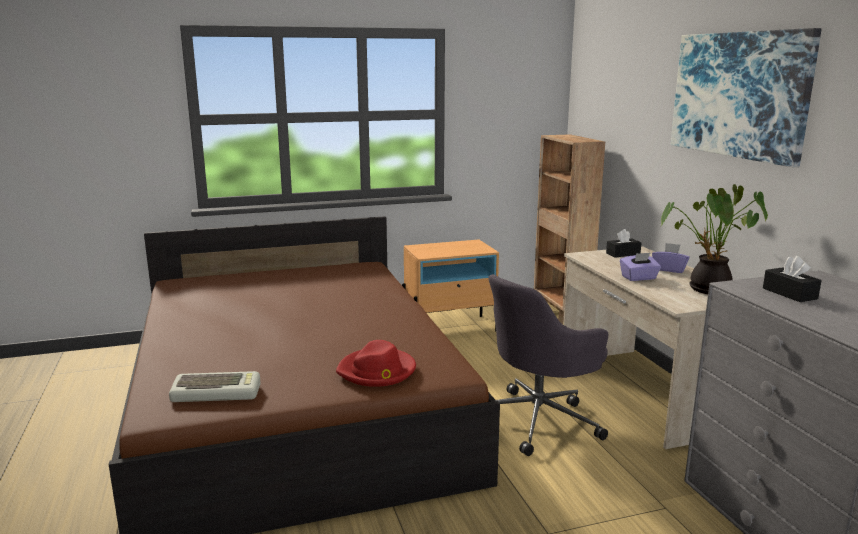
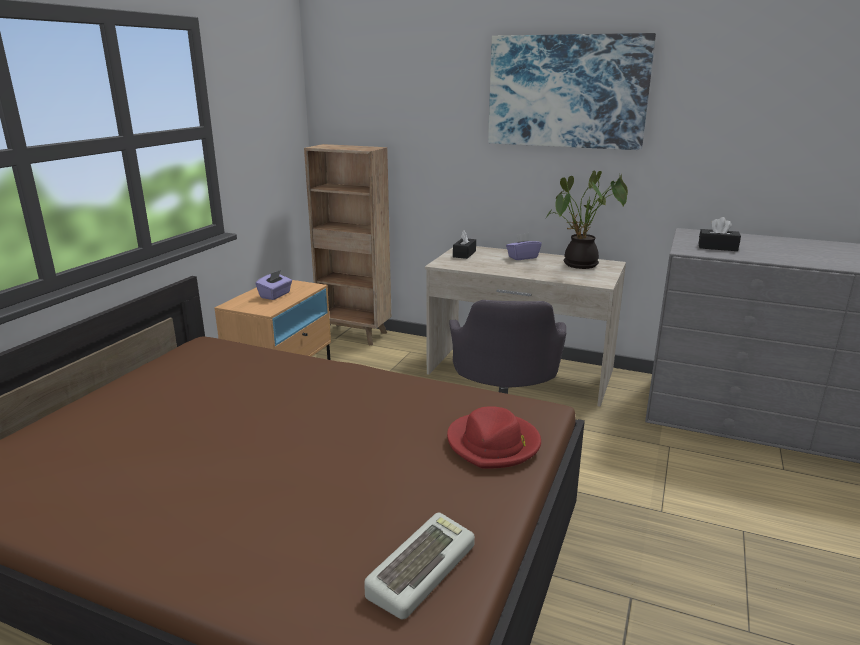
camera: 50 degrees left, 5 degrees up
(639, 278) = (525, 270): purple tissue box -> purple tissue box (275, 295)

